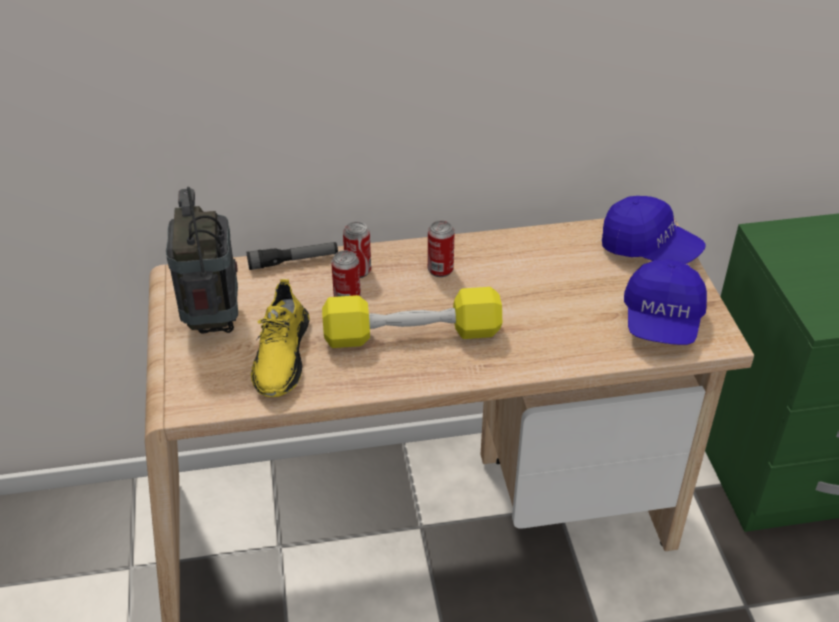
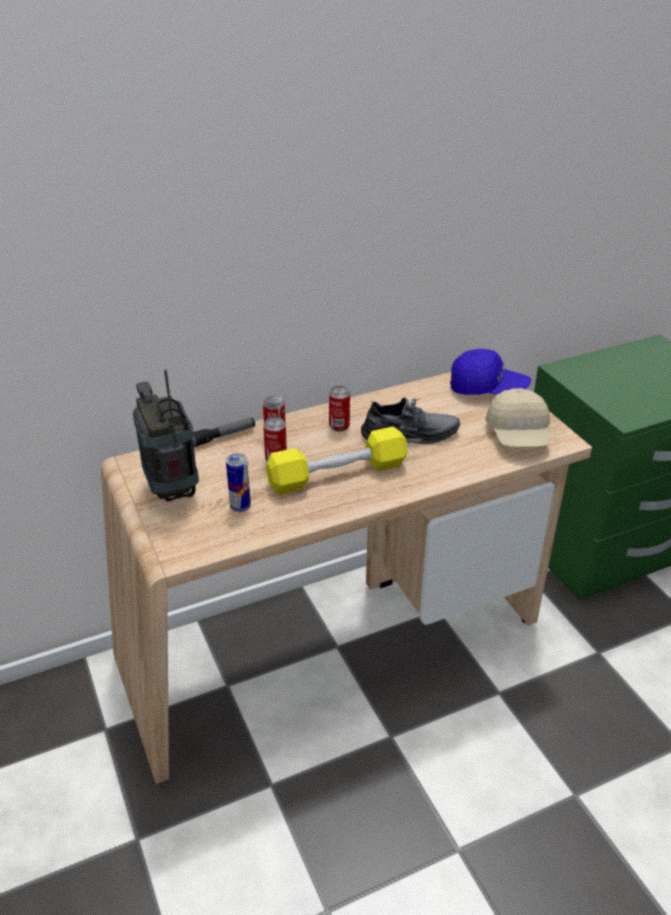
camera: 15 degrees left, 5 degrees down
(281, 356) = (240, 507): yellow shoe -> can
(523, 296) = (410, 434): none -> grey shoe
(662, 321) = (518, 435): blue cap -> beige cap

